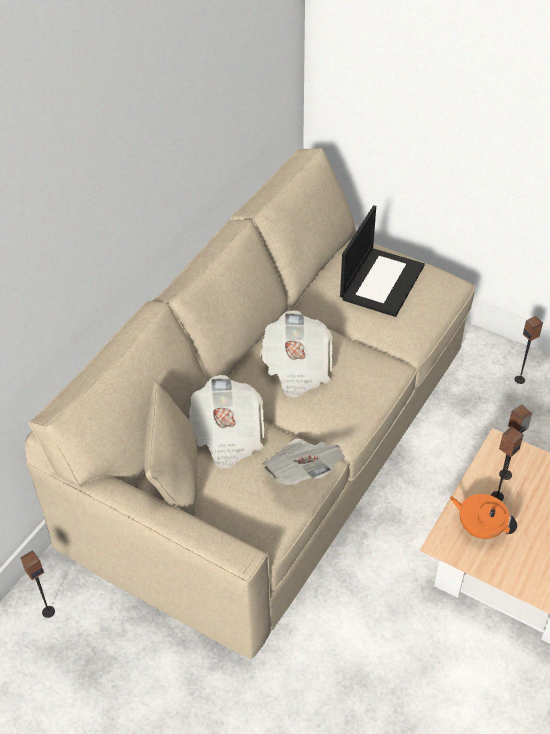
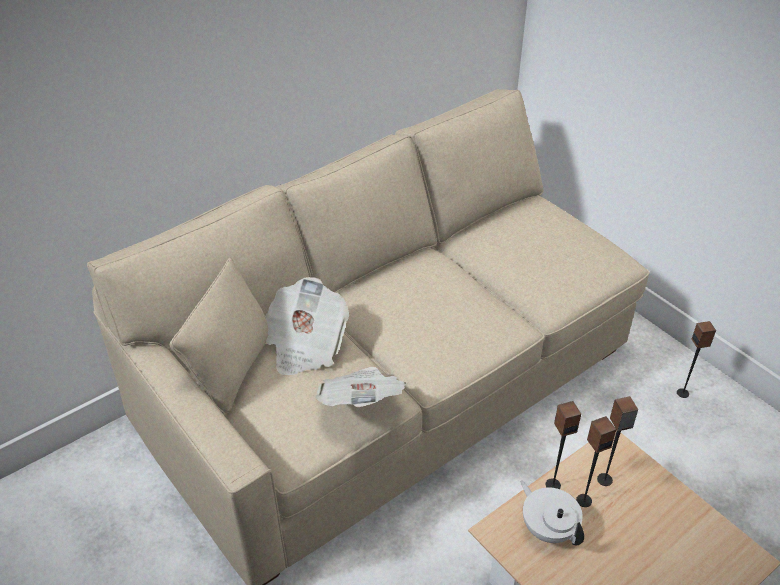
camera: 20 degrees right, 5 degrees down
(48, 611) = (93, 474): speaker -> speaker (553, 484)
(297, 369) = (411, 300): newspaper -> none
(381, 281) = (544, 240): laptop -> none
(480, 527) = (548, 528): orange teapot -> white teapot

